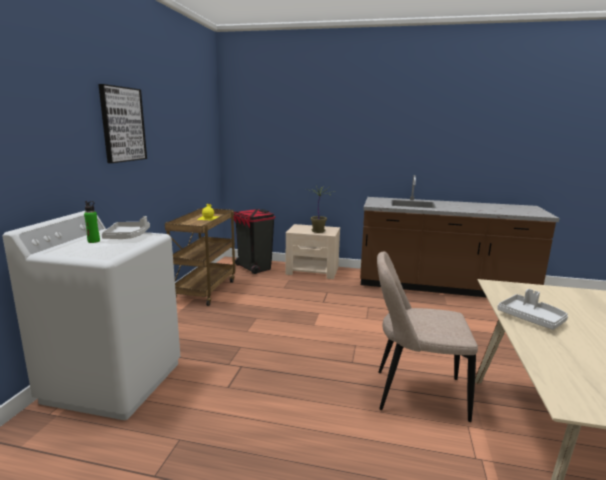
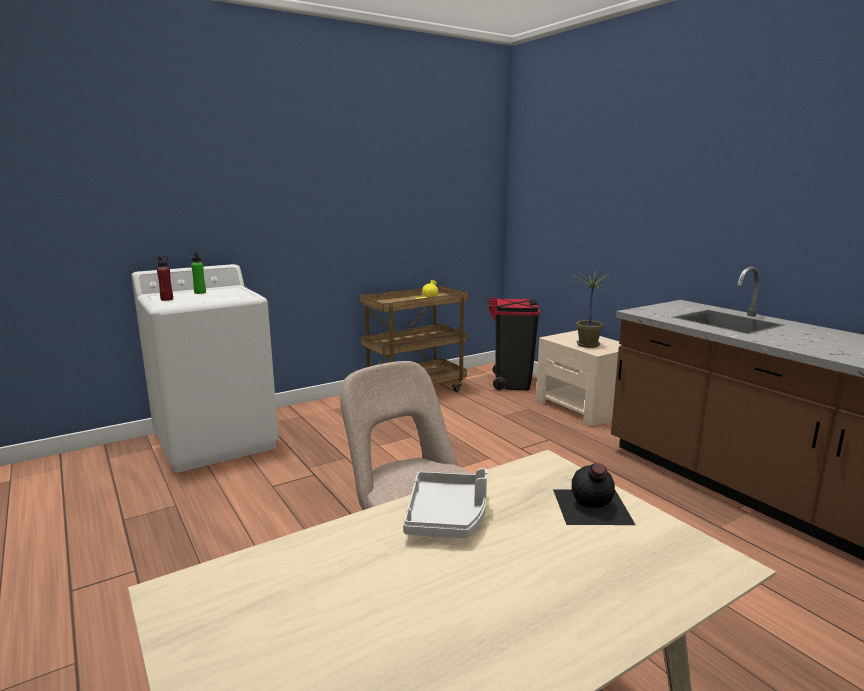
camera: 45 degrees right, 0 degrees up
(85, 253) = (167, 299): none -> red bottle
(122, 124) = (305, 176): picture -> none
(128, 236) = (230, 293): grey tray -> none
(544, 293) = (591, 507): none -> black bottle

